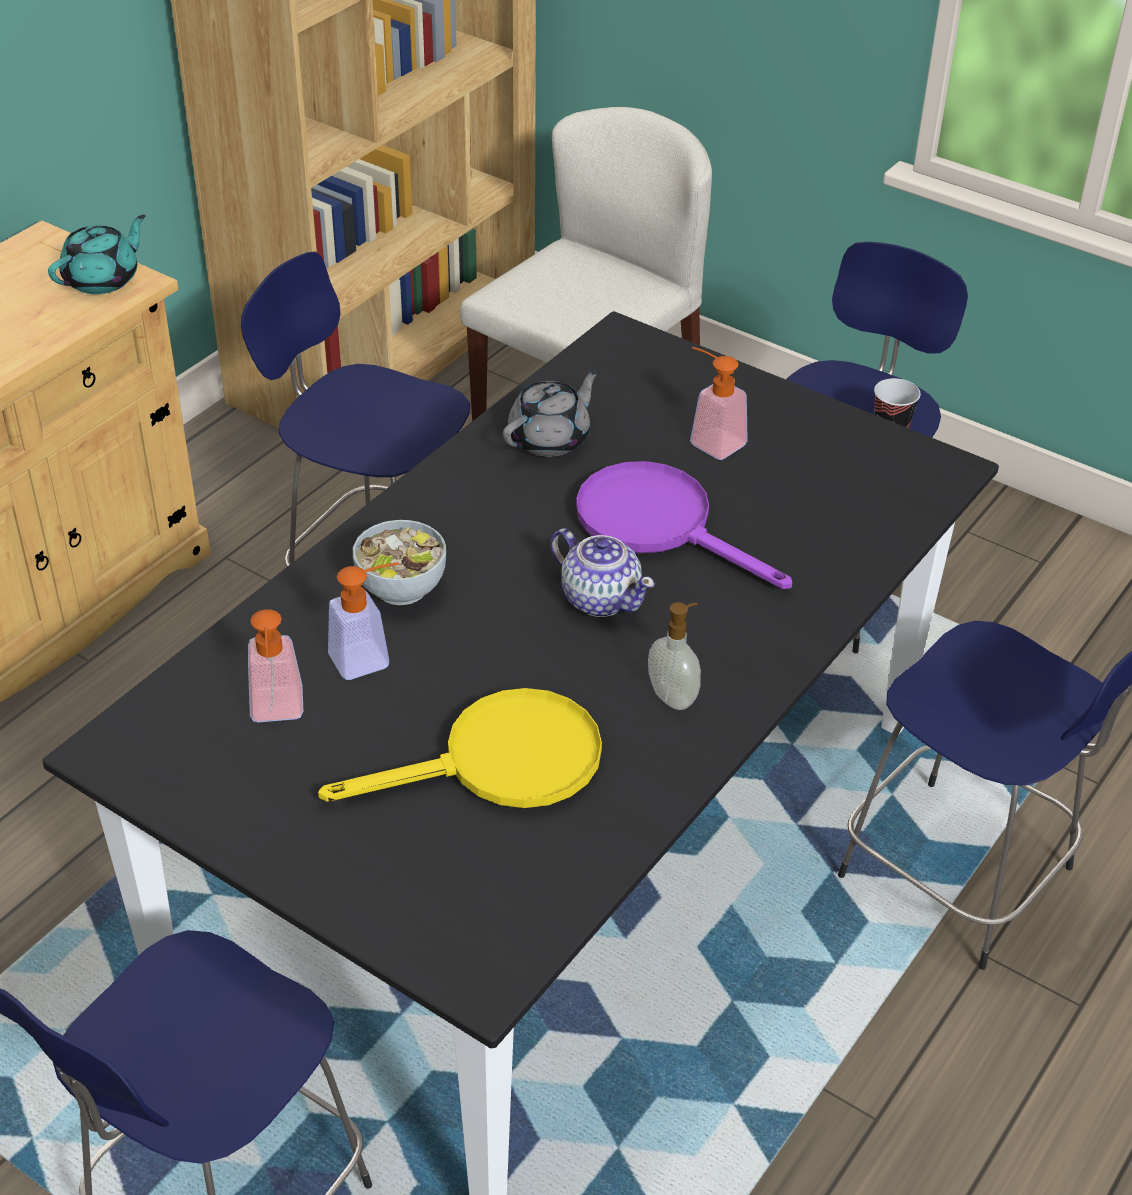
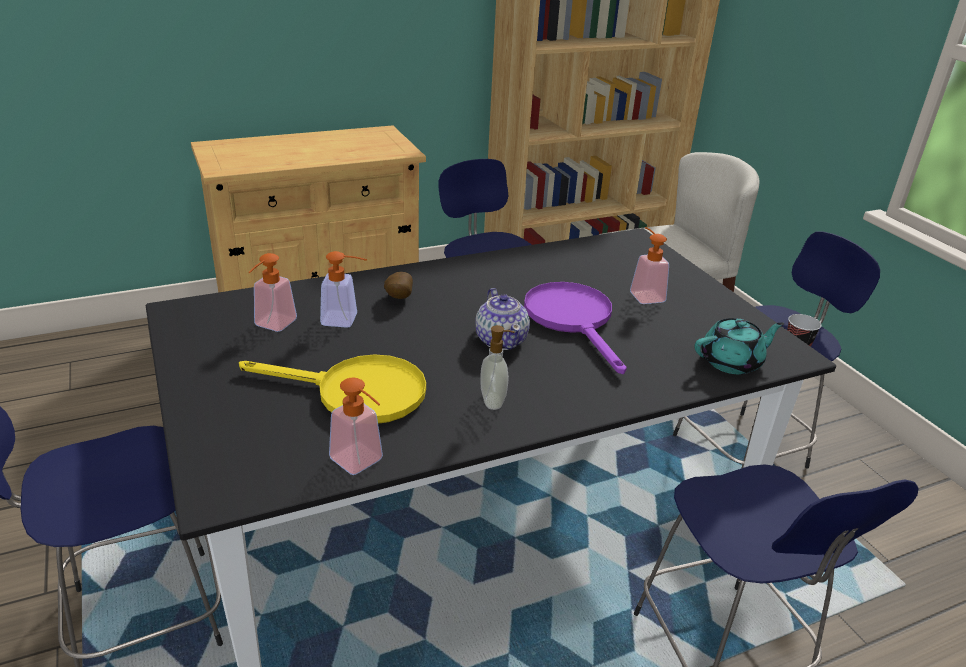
camera: 30 degrees right, 10 degrees down
(103, 279) = (393, 147): turquoise teapot -> turquoise teapot (732, 362)
(402, 588) = (398, 298): bowl -> potato
(550, 439) = (550, 266): grey teapot -> none
(605, 854) = (362, 463): none -> soap dispenser

